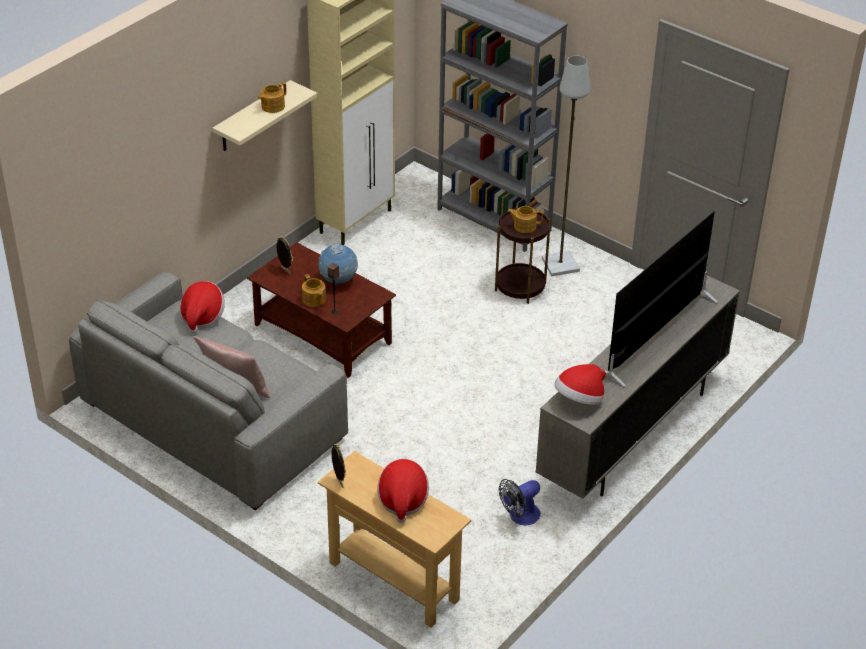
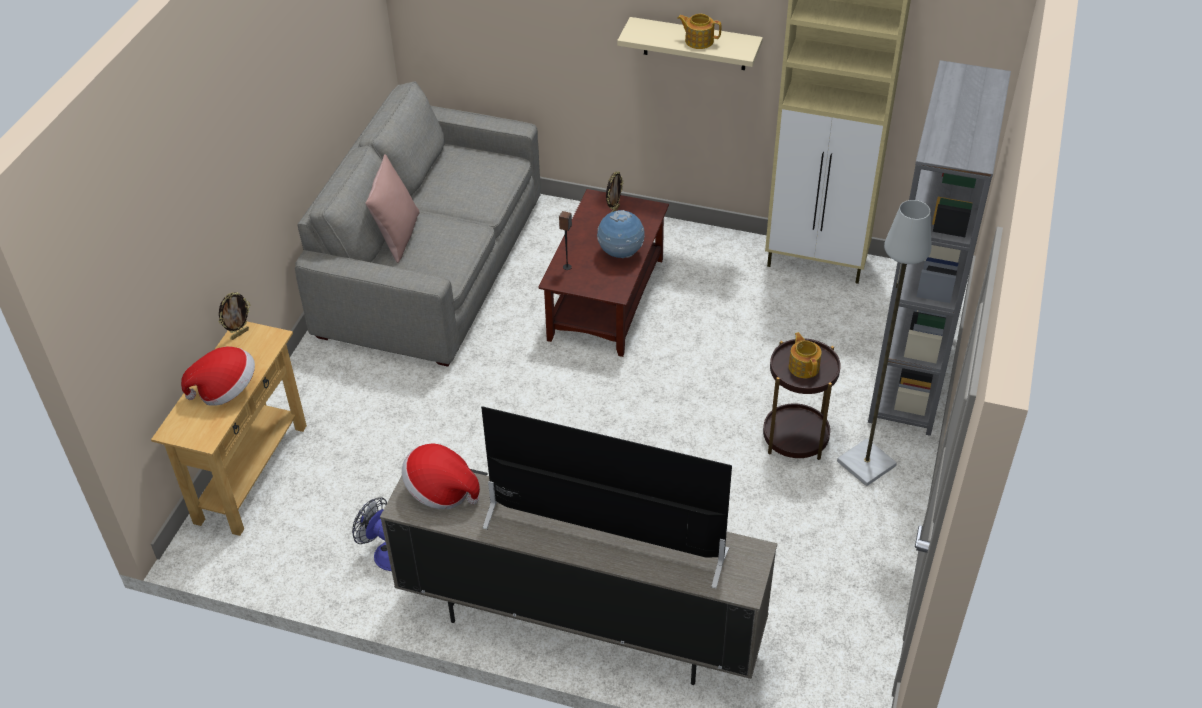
camera: 70 degrees right, 5 degrees up
(202, 316) = (498, 178): hat -> none
(314, 300) = (577, 246): teapot -> none

